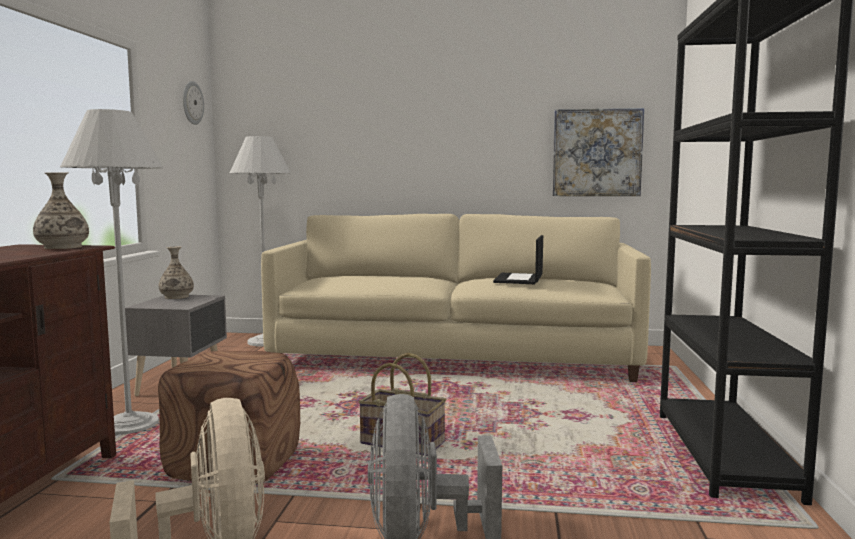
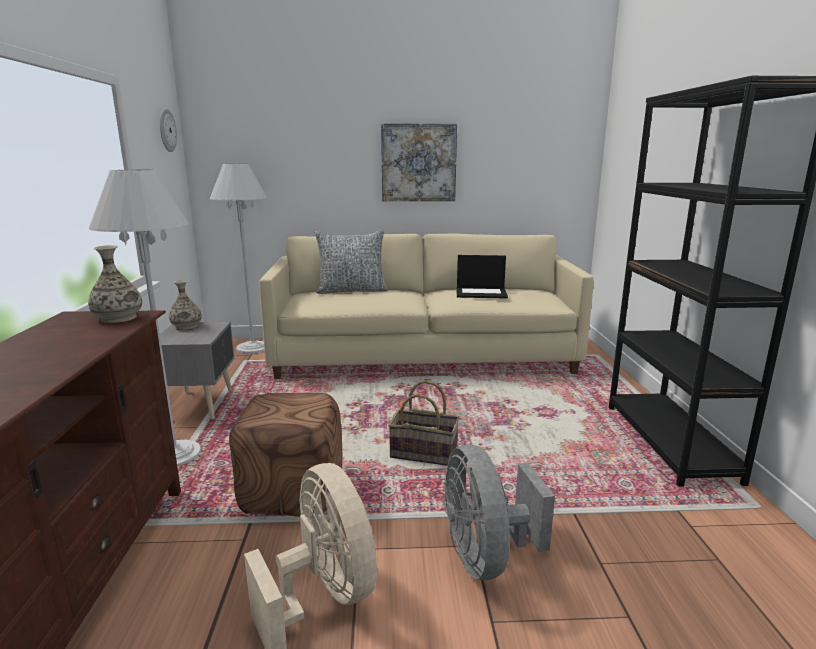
camera: 10 degrees left, 10 degrees up
(372, 275) = (351, 290): none -> pillow
(519, 279) = (481, 293): laptop -> laptop turned 90 degrees counterclockwise
(597, 153) = (535, 177): picture -> picture (418, 163)

